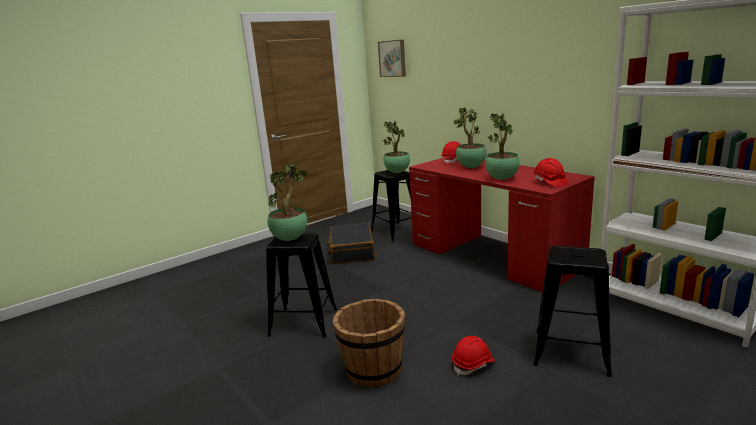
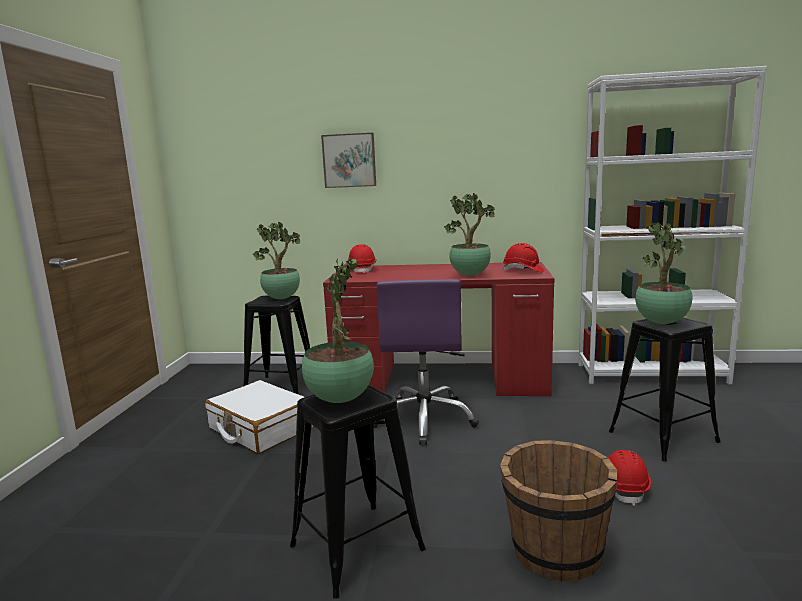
camera: 45 degrees left, 5 degrees down
(352, 252) = (260, 429): black suitcase -> white suitcase
(393, 58) = (221, 141): picture -> picture (349, 160)
(436, 277) = (425, 419): none -> purple office chair
(470, 167) = (404, 272): potted plant -> potted plant (662, 323)

